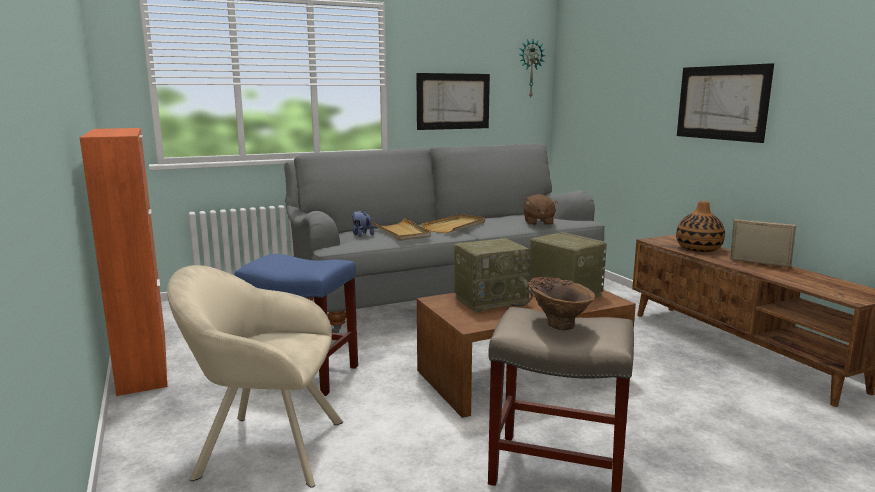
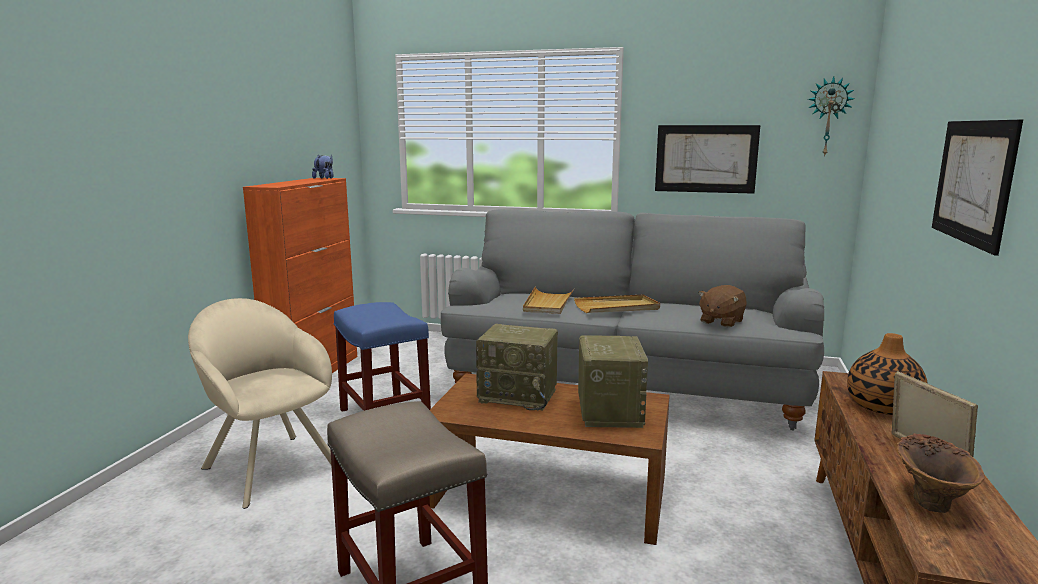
camera: 40 degrees right, 0 degrees up
(361, 235) = (509, 299): plush toy -> plush toy (325, 178)
(558, 323) = (401, 430): brown vase -> brown vase (932, 500)

